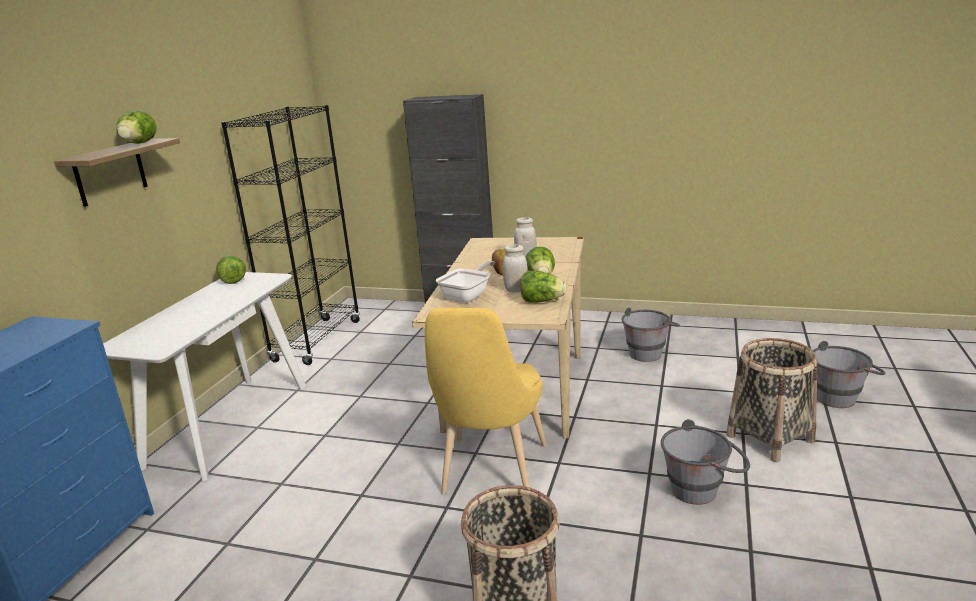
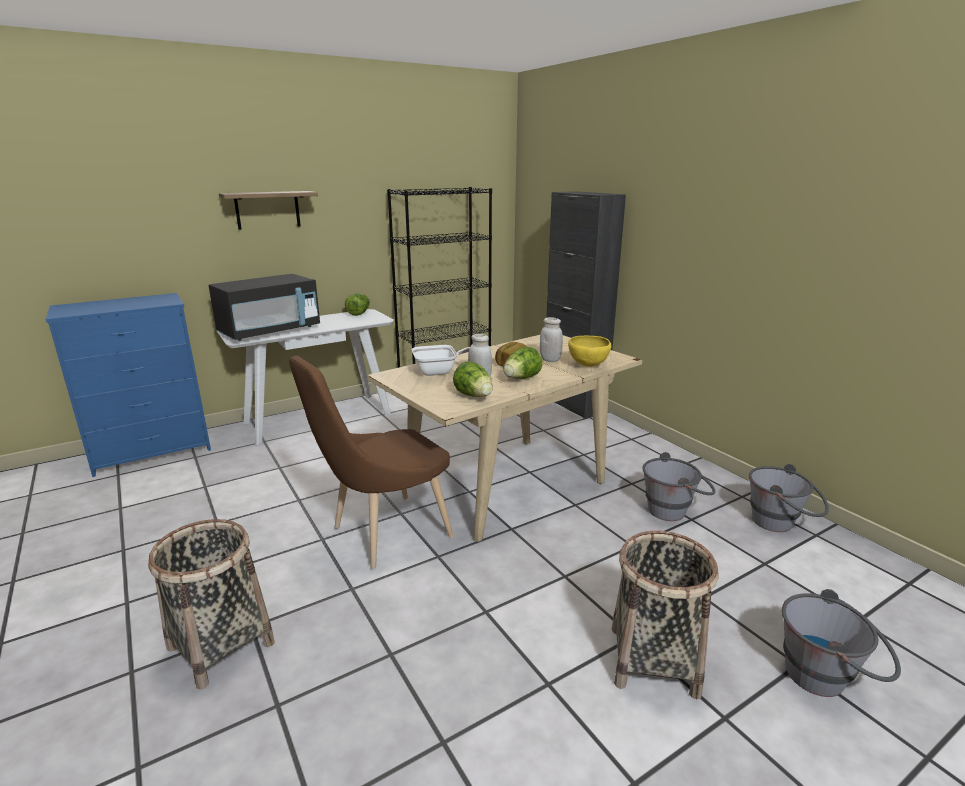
camera: 40 degrees right, 0 degrees up
(138, 144) = (286, 191): lettuce -> none
(175, 329) = (270, 331): none -> black microwave
(491, 474) = (384, 535): yellow chair -> brown chair
(561, 253) = (587, 366): none -> yellow bowl
(703, 489) = (503, 658): grey bucket -> grey bucket (781, 524)

